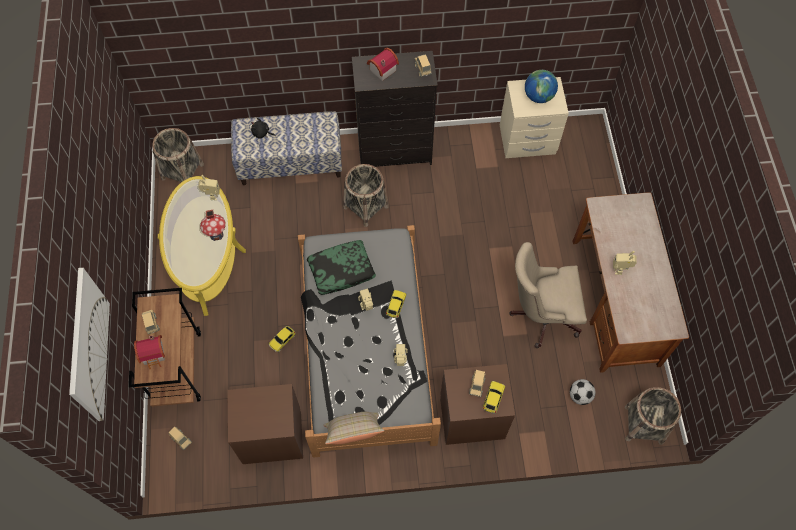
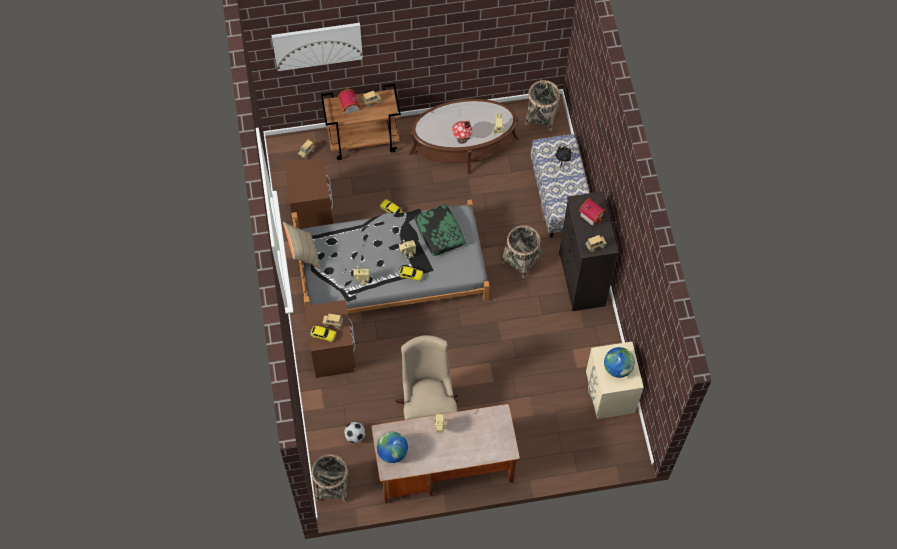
camera: 85 degrees right, 0 degrees up
(206, 254) = (463, 145): yellow coffee table -> brown coffee table
(652, 322) = (392, 452): none -> globe

